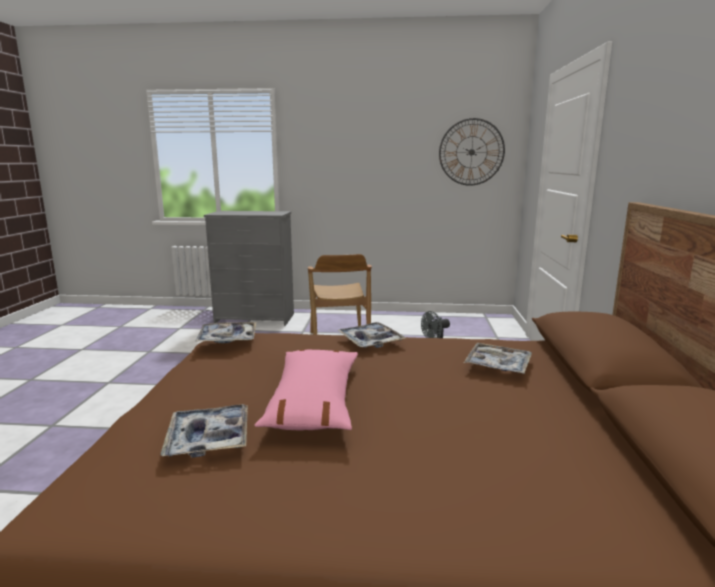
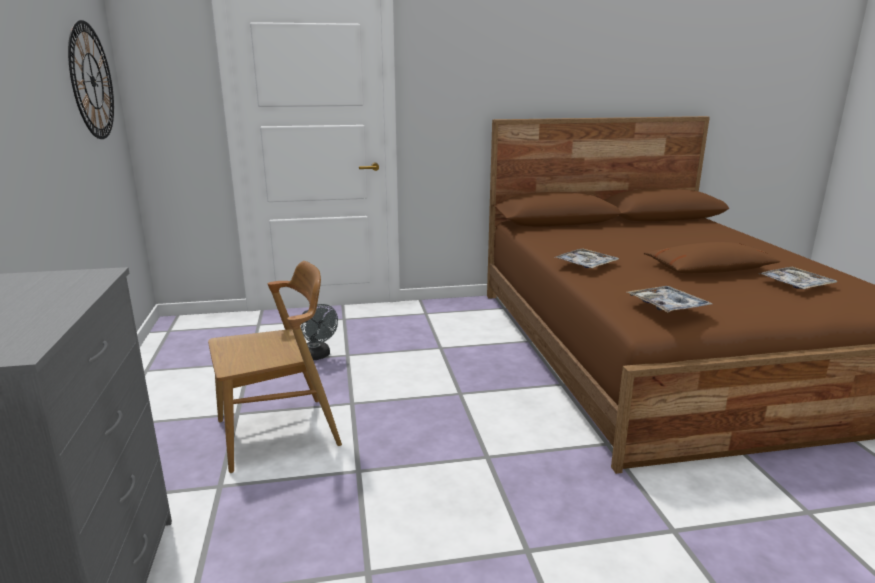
camera: 105 degrees left, 5 degrees up
(313, 402) = (709, 270): pink pillow -> brown pillow
(498, 365) = (583, 236): tray -> none

